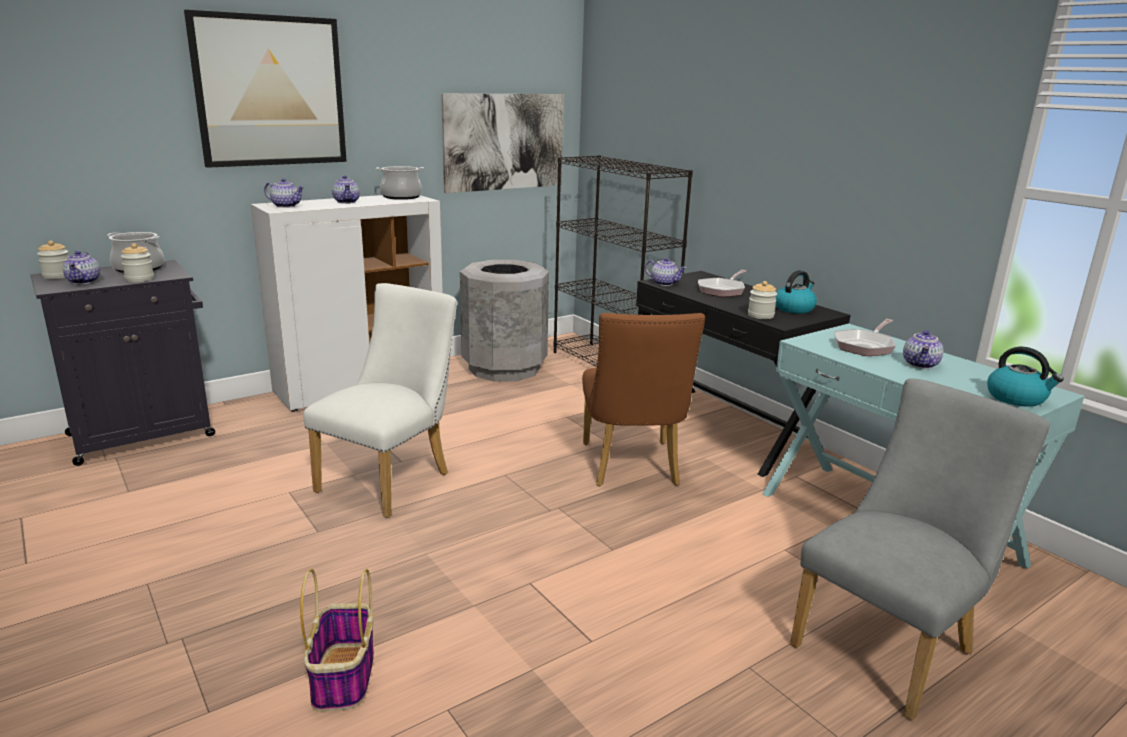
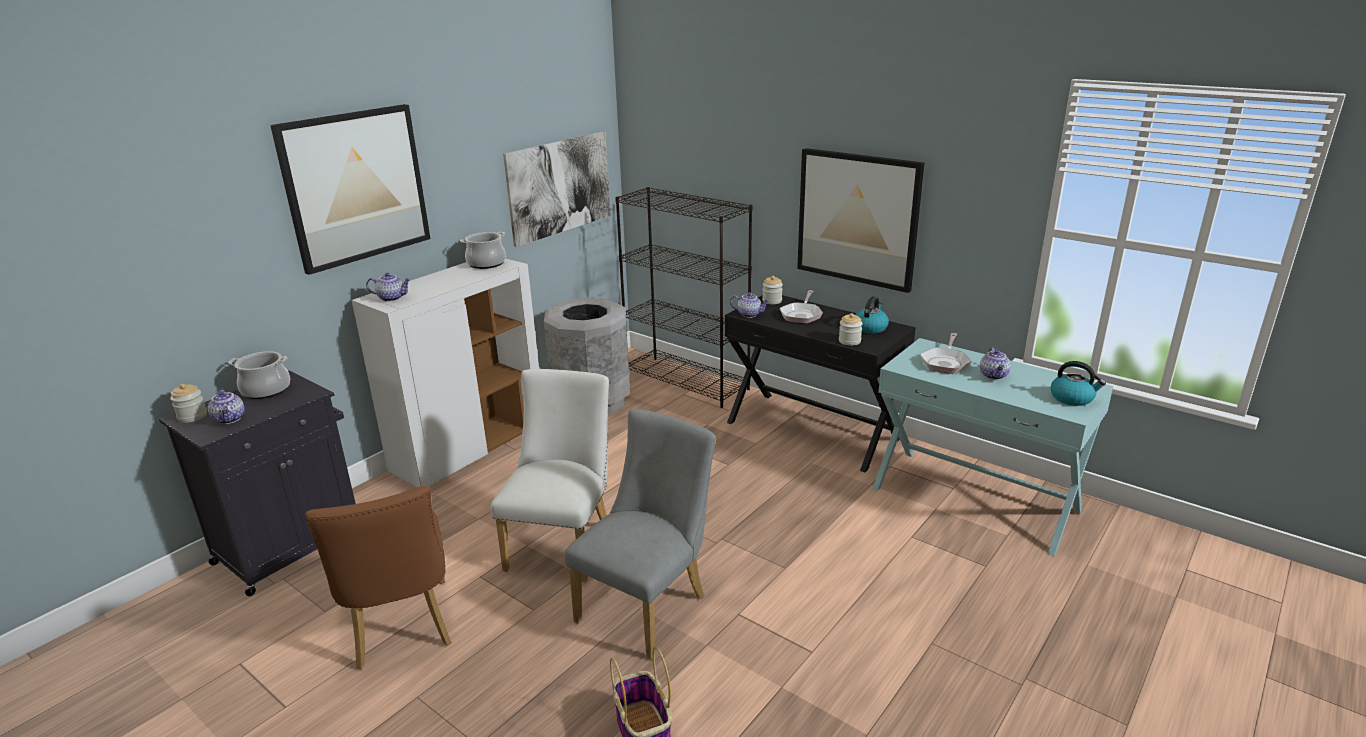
camera: 15 degrees left, 5 degrees up
(139, 279) = (283, 405): jar -> jar (772, 301)
(347, 202) = (444, 281): teapot -> none
(631, 468) = (759, 486): brown chair -> brown chair (402, 630)
(798, 183) = (857, 218): none -> picture
(890, 645) = (1016, 600): grey chair -> grey chair (648, 604)

